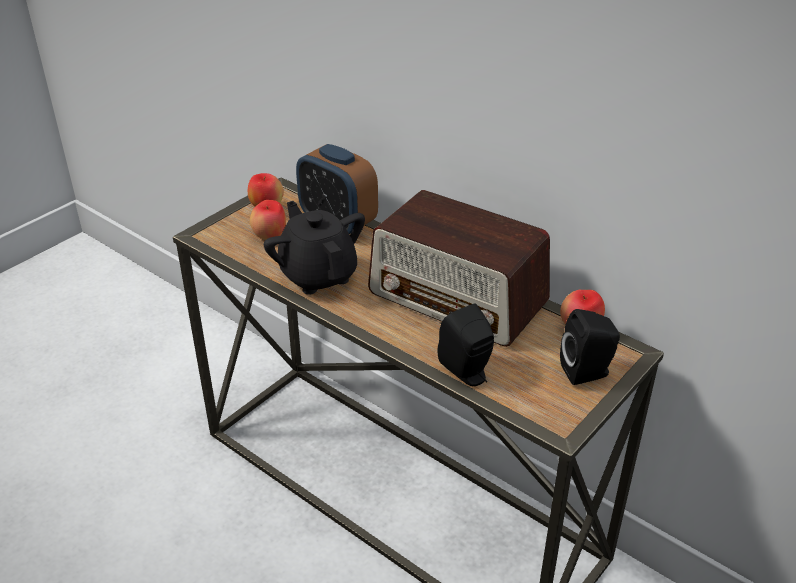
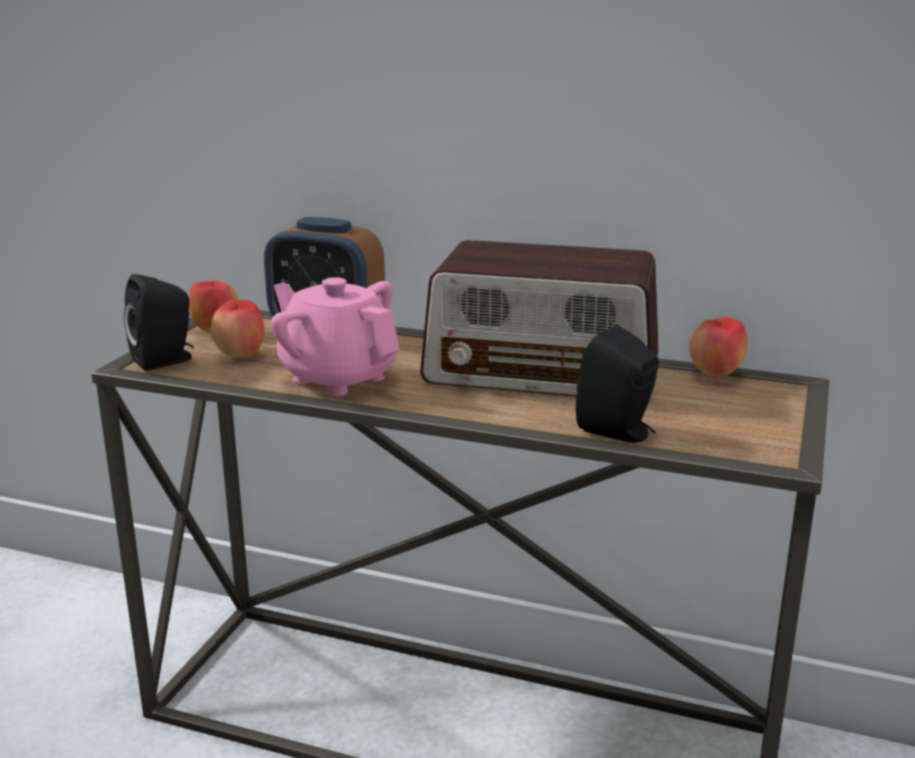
camera: 20 degrees left, 15 degrees down
(318, 275) = (338, 378): black teapot -> pink teapot
(588, 372) = (762, 409): black speaker -> black speaker (166, 360)

